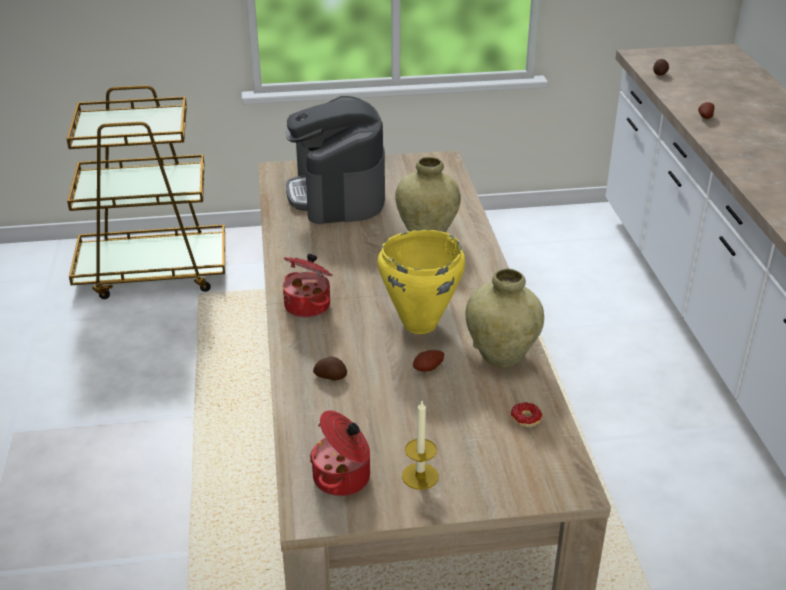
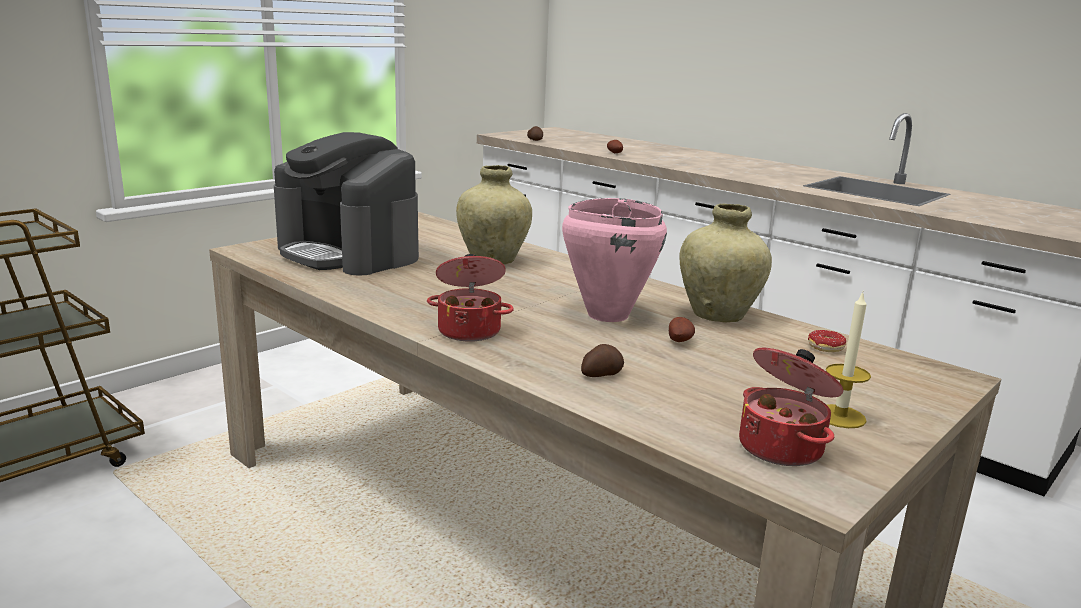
camera: 40 degrees left, 15 degrees down
(419, 324) = (607, 315): yellow cooking pot -> pink cooking pot

